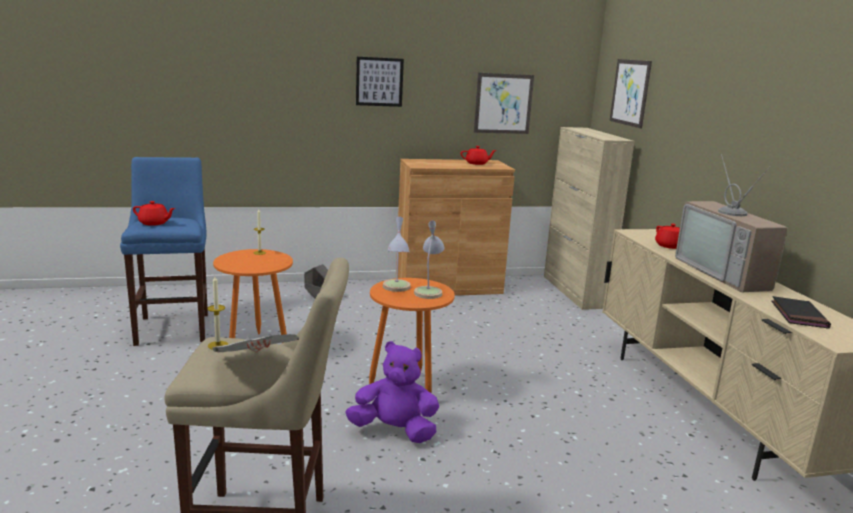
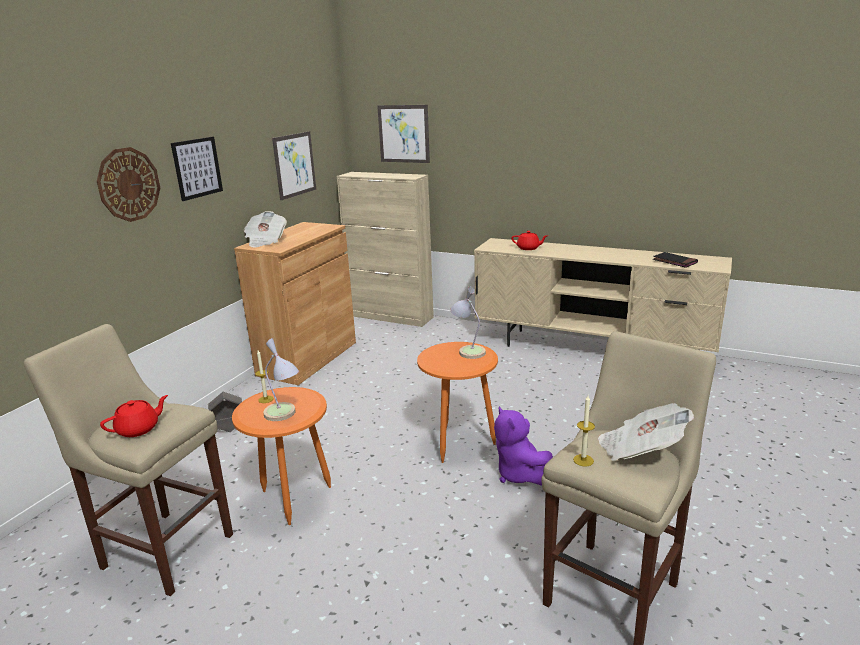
camera: 50 degrees left, 5 degrees up
(174, 327) = (163, 549): blue stool -> beige stool
(308, 80) = (129, 184): none -> wall clock
(394, 431) = (520, 475): purple plush toy -> purple plush toy turned 75 degrees counterclockwise
(396, 289) = (448, 361): table lamp -> table lamp (284, 415)
(429, 161) = (265, 241): none -> newspaper
(477, 163) = (305, 230): red teapot -> none
(727, 273) = (594, 253): television -> none

